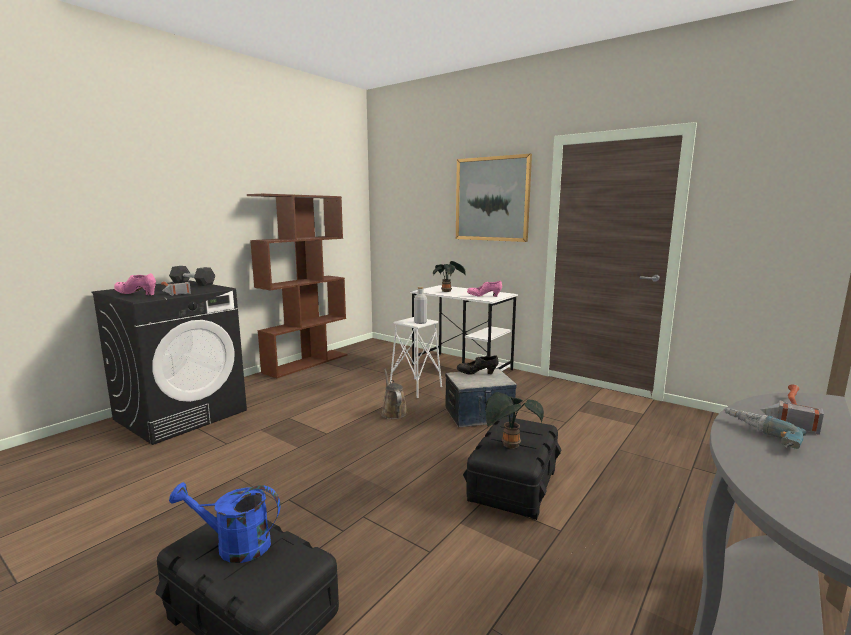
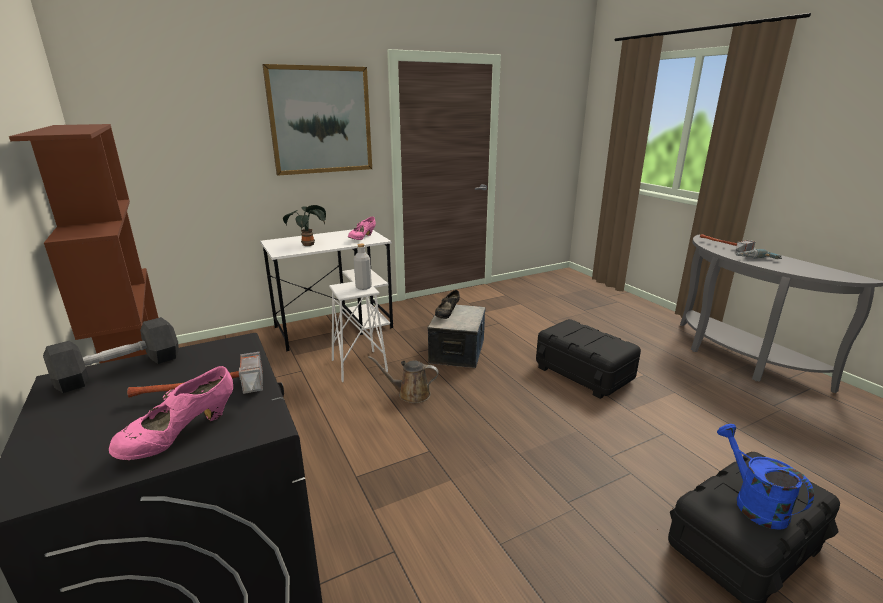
camera: 65 degrees left, 10 degrees up
(234, 546) = (753, 502): blue watering can -> blue watering can turned 135 degrees clockwise
(509, 446) = (599, 342): potted plant -> none

